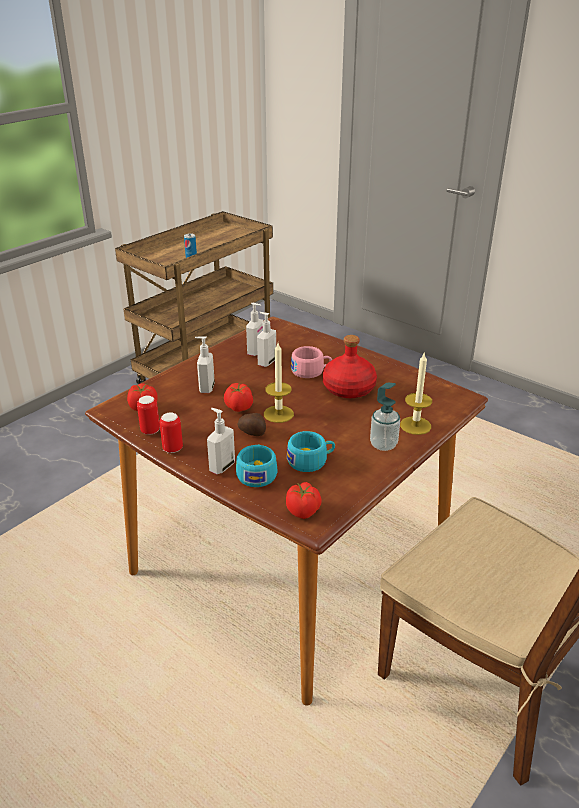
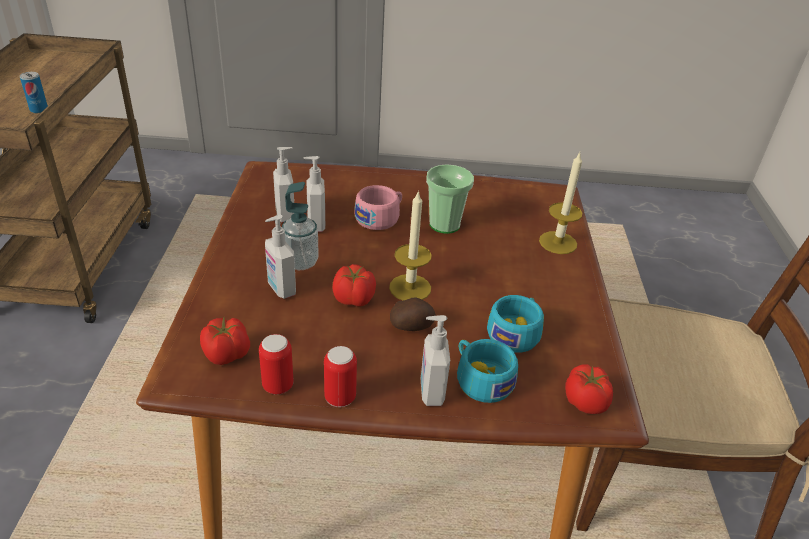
camera: 40 degrees left, 5 degrees up
(348, 388) = (444, 224): red bottle -> cup
(383, 445) = (557, 278): soap dispenser -> soap dispenser (300, 262)

